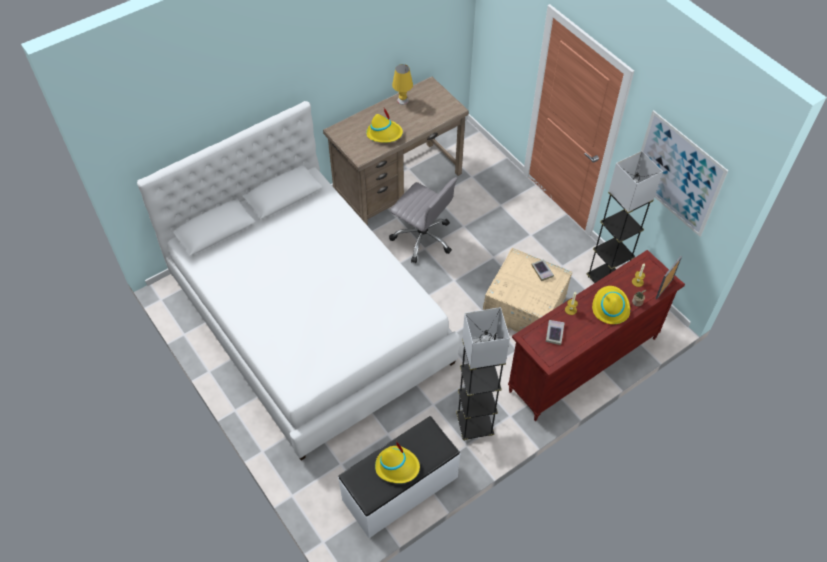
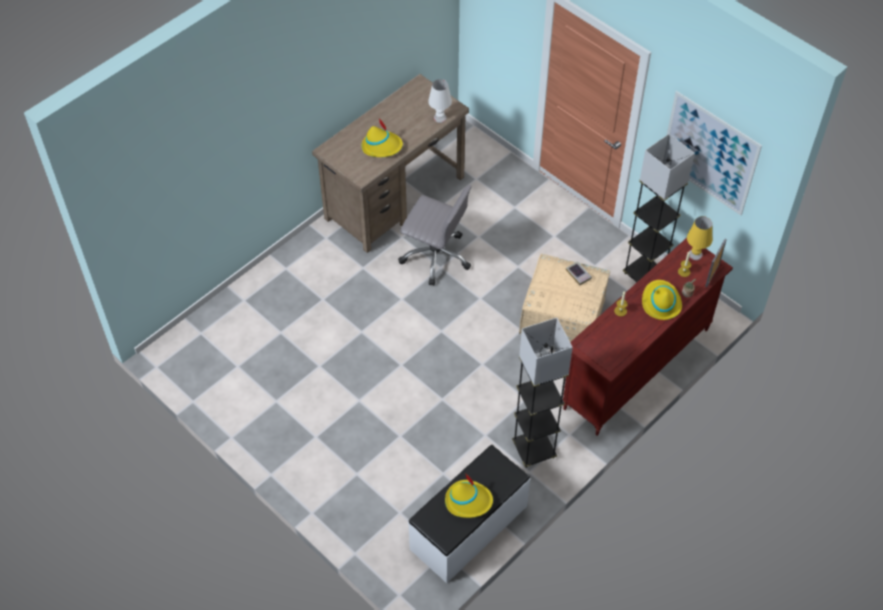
camera: 10 degrees left, 0 degrees up
(310, 318) = (330, 363): white bed -> none
(402, 100) = (393, 106): yellow table lamp -> yellow table lamp (695, 254)
(441, 116) = (440, 118): none -> white table lamp
(554, 333) = (608, 338): book -> none

